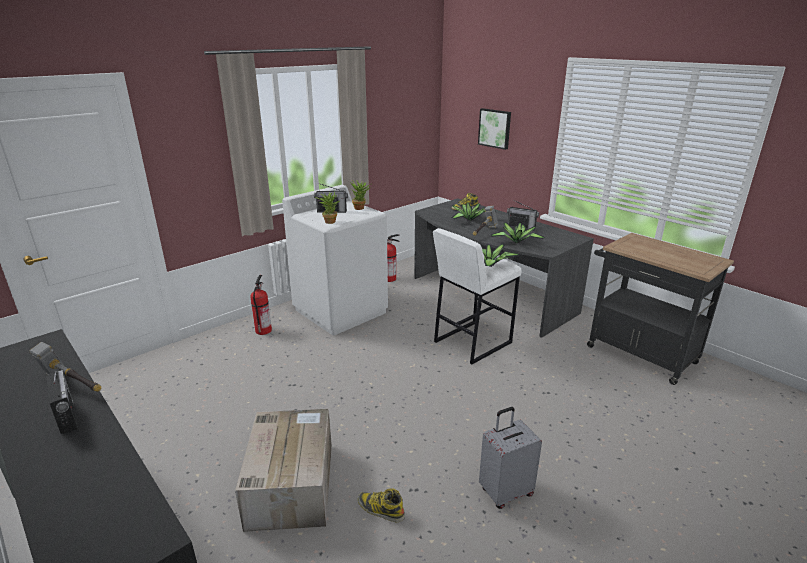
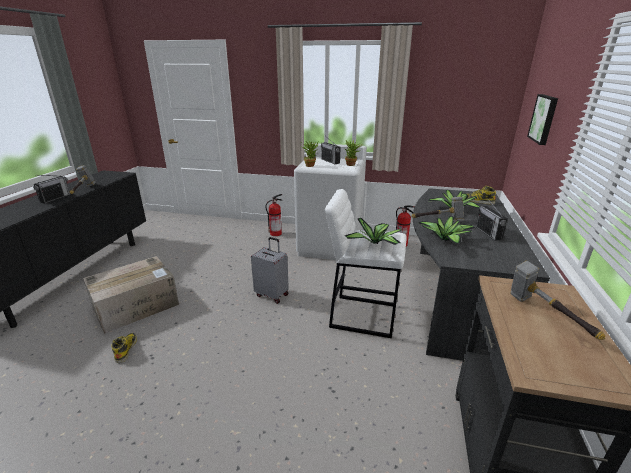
camera: 55 degrees right, 0 degrees up
(505, 491) = (170, 408): grey suitcase -> grey suitcase (272, 295)
(657, 250) = (546, 316): none -> hammer

